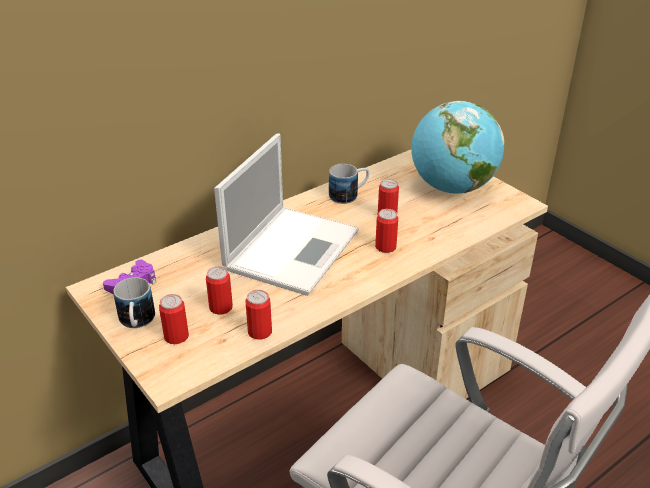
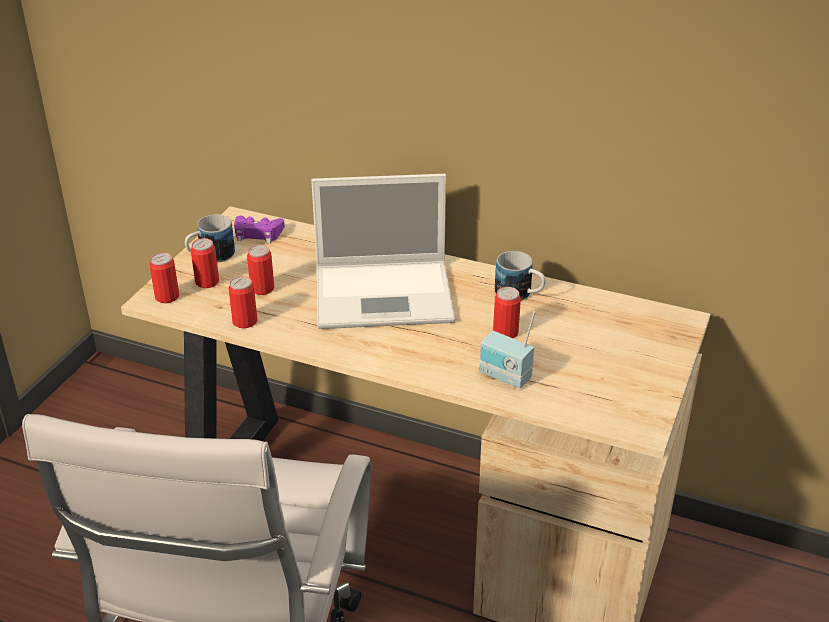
camera: 60 degrees right, 0 degrees up
(385, 247) = (443, 350): can -> can (167, 297)
(436, 233) = (504, 377): none -> radio
(452, 188) = (617, 361): globe -> none

